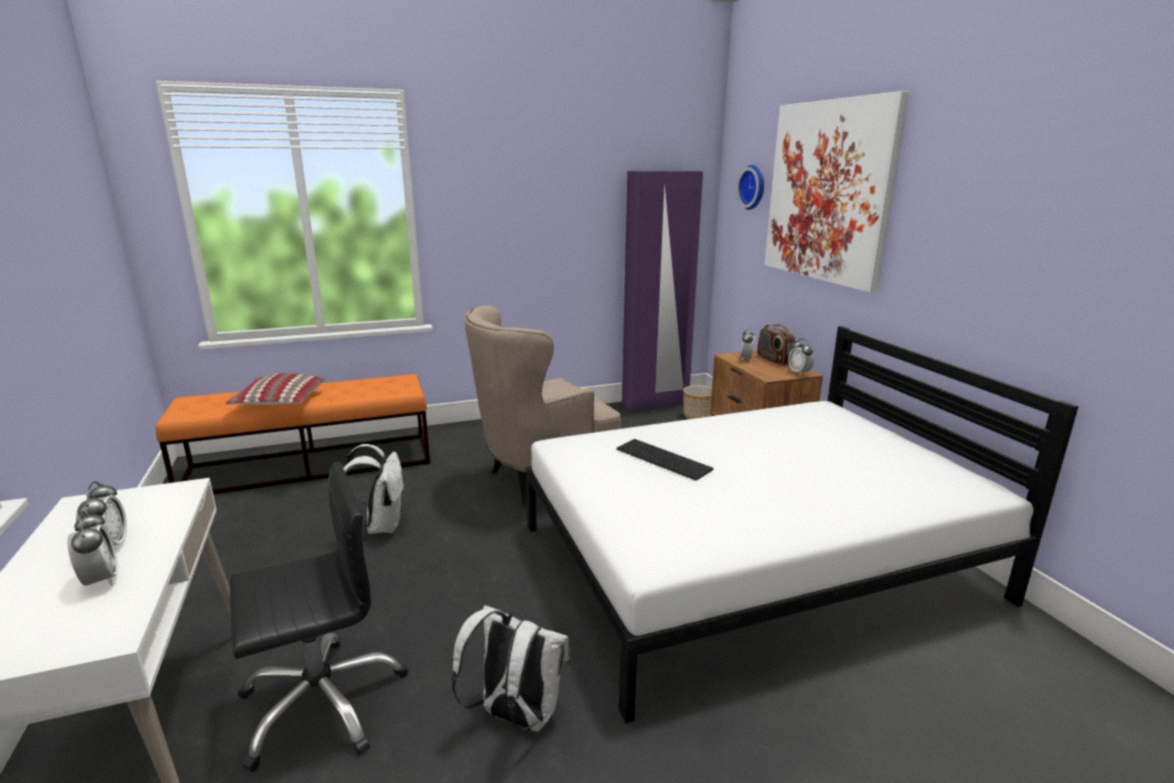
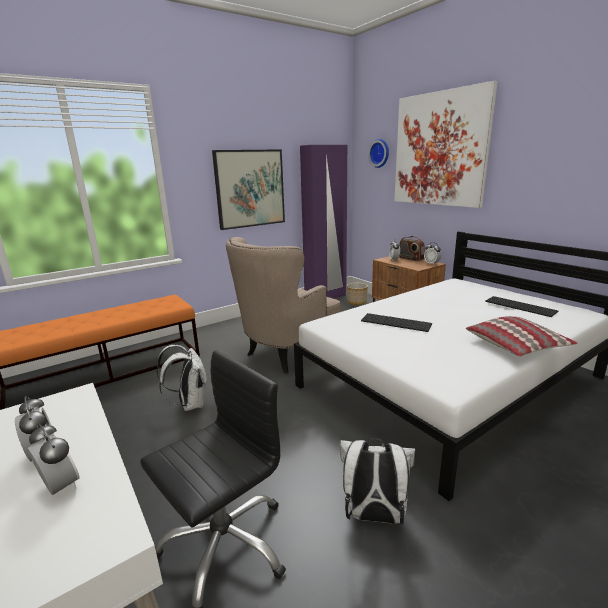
camera: 15 degrees left, 0 degrees up
(279, 402) = (82, 325): pillow -> pillow (517, 346)
(542, 232) = (250, 188): none -> picture
(883, 463) = (521, 306): none -> keyboard

